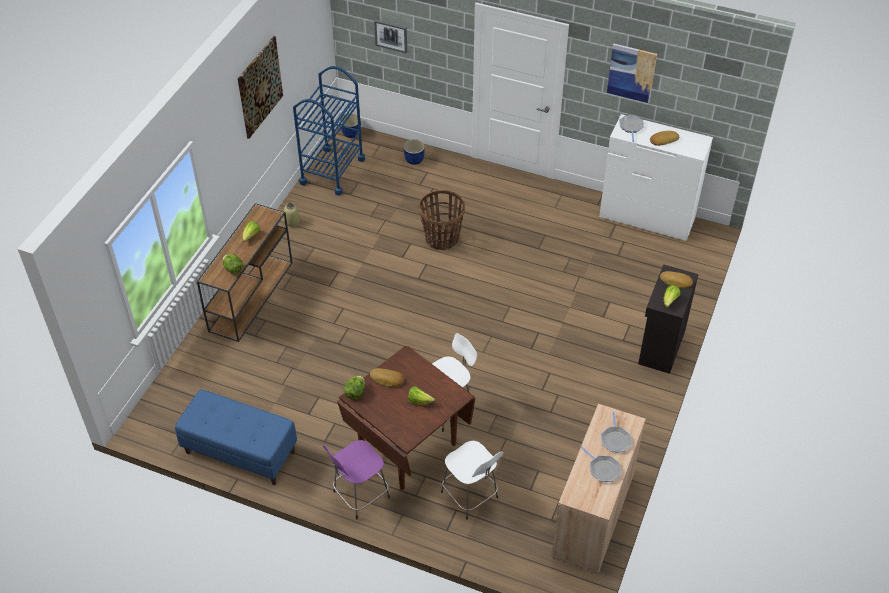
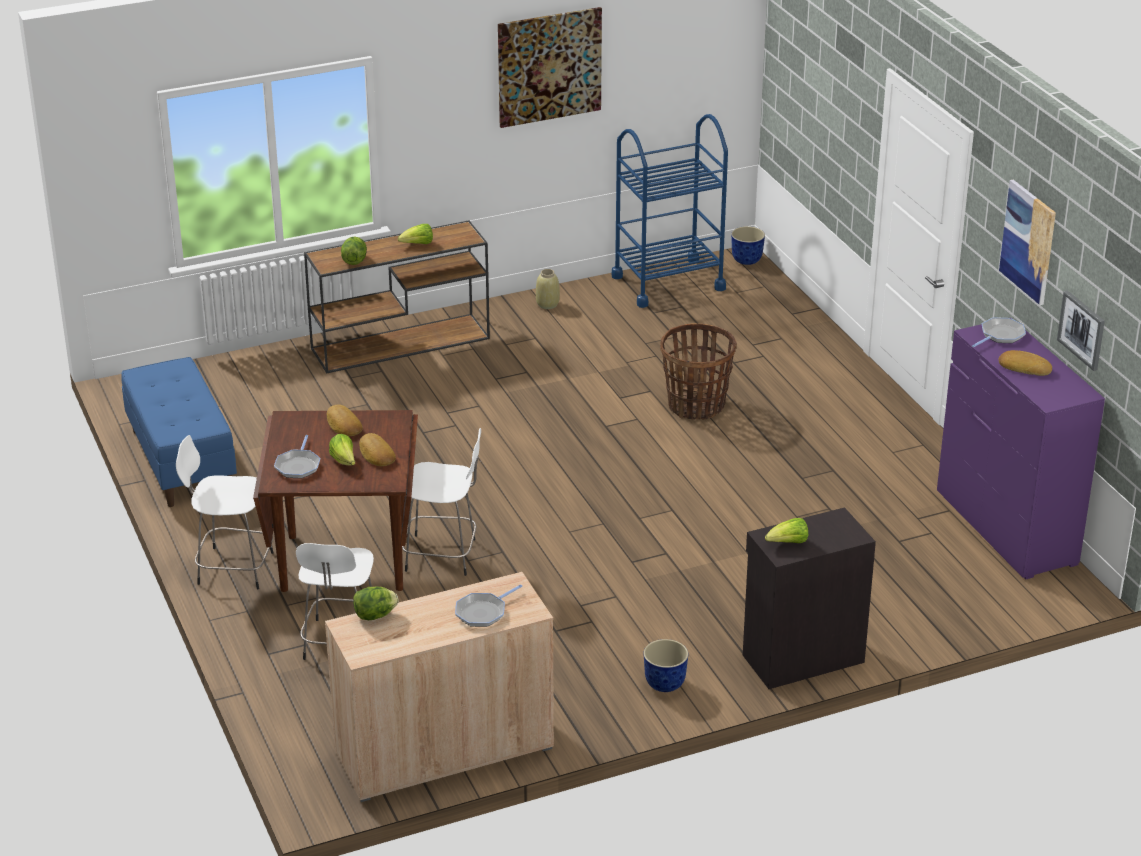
camera: 45 degrees right, 15 degrees down
(355, 393) = (293, 417): lettuce -> lettuce (375, 615)
(359, 495) = (232, 568): purple stool -> white stool
(391, 35) = (809, 105): picture -> picture (1082, 330)
(414, 160) = (784, 320): planter -> planter (665, 684)
(603, 469) = (422, 626): frying pan -> frying pan (298, 466)
(647, 218) = (1006, 528): white dresser -> purple dresser
(676, 281) = (830, 531): bread -> bread (376, 454)

